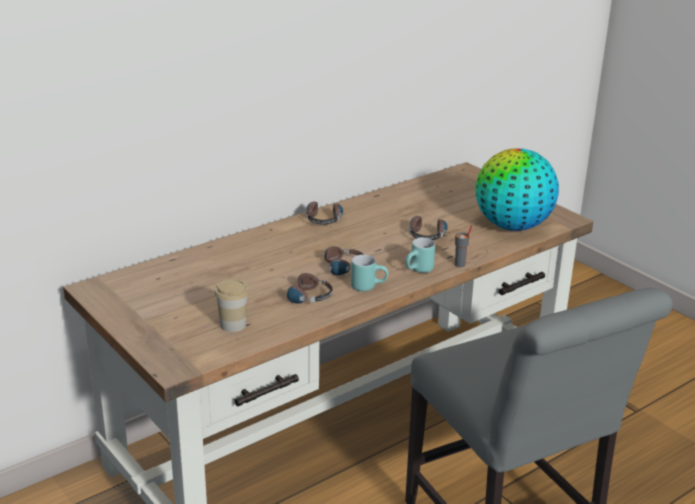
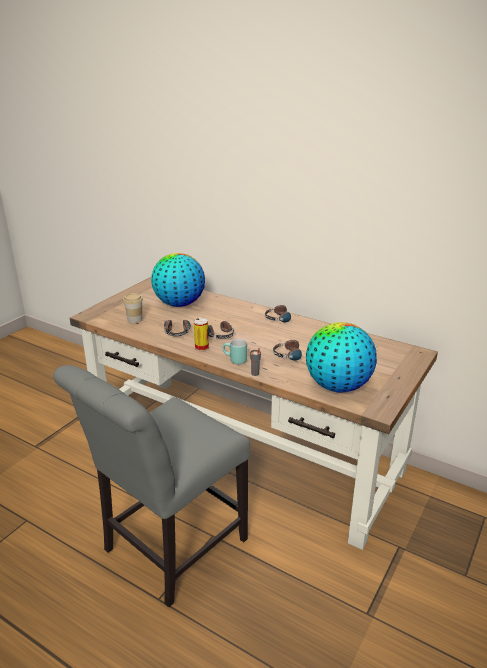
camera: 70 degrees right, 0 degrees up
(209, 279) = (179, 304): none -> globe
(368, 286) = (201, 347): turquoise mug -> can

